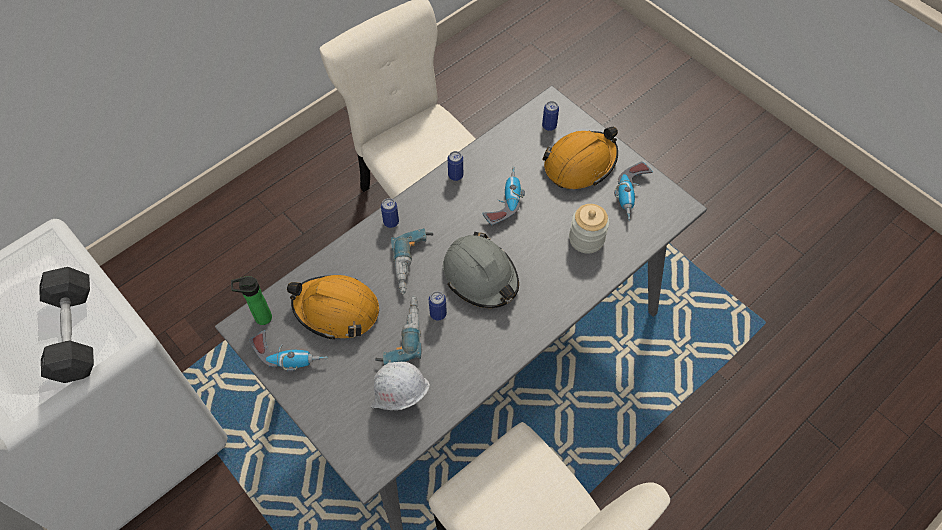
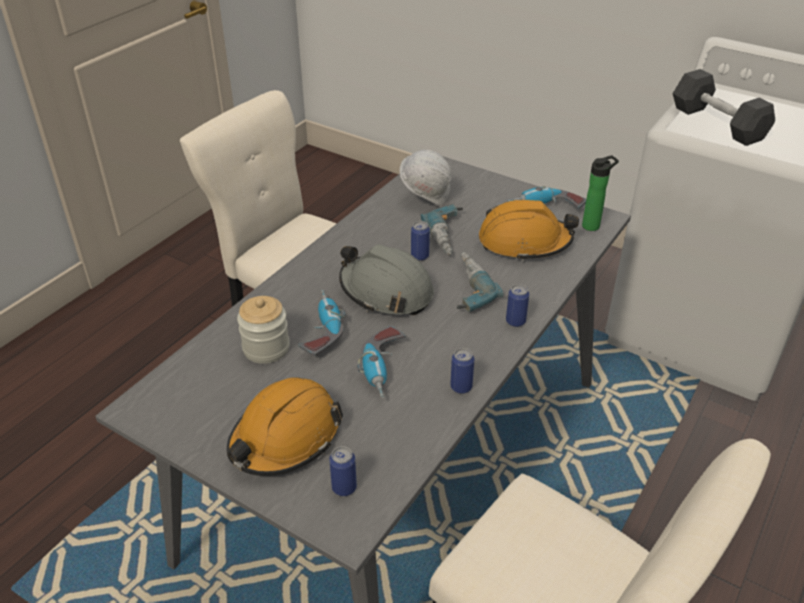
camera: 165 degrees right, 20 degrees down
(632, 195) = (204, 410): power drill -> power drill (320, 330)

